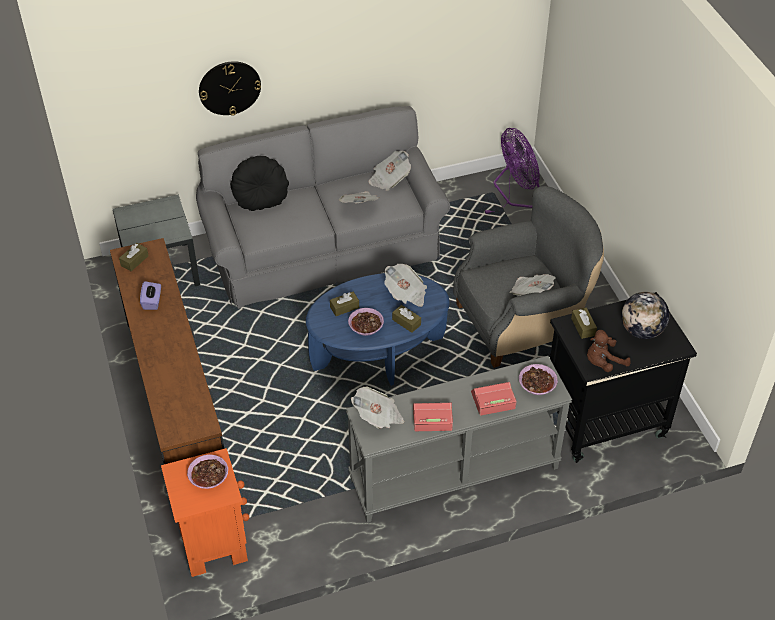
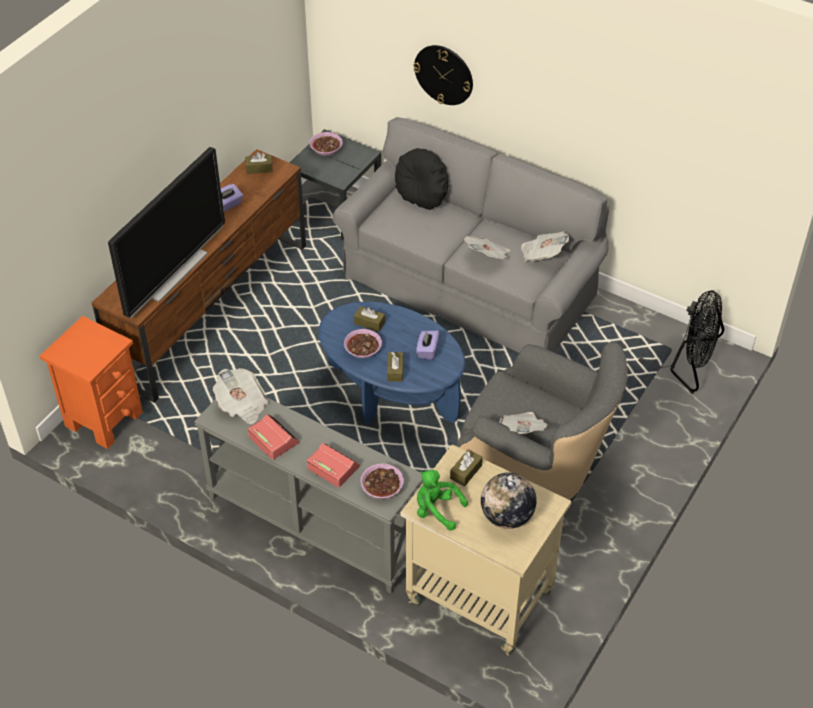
camera: 50 degrees right, 0 degrees up
(189, 377) = (173, 273): none -> television
(208, 476) = (96, 347): bowl -> bowl (326, 148)
(406, 294) = (427, 350): newspaper -> purple tissue box
(511, 193) = (687, 362): purple fan -> black fan
(603, 362) = (436, 510): brown plush toy -> green plush toy
(603, 422) = (478, 596): black cart -> beige cart

